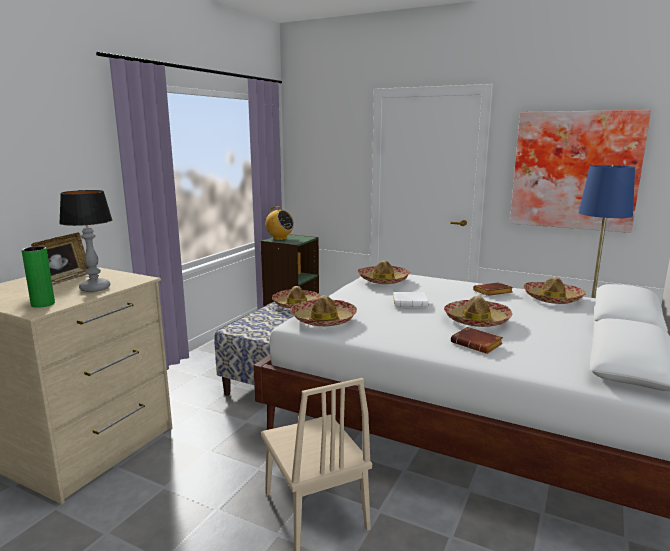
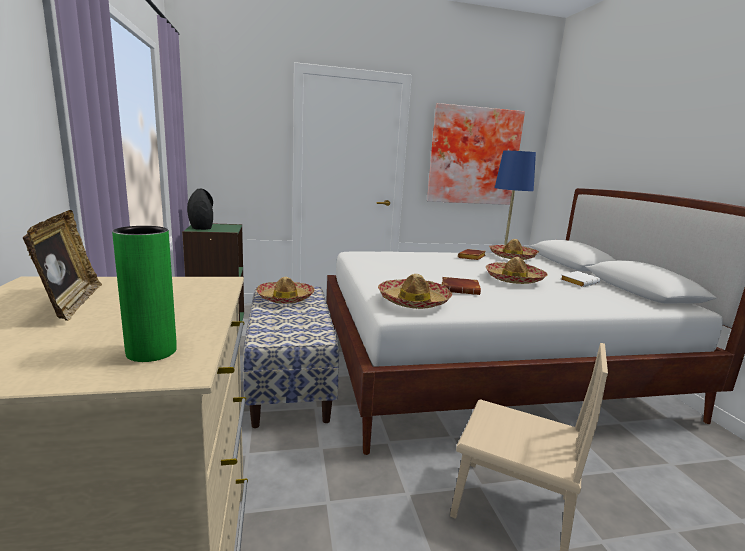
camera: 40 degrees left, 0 degrees up
(94, 288) = (181, 307): table lamp -> none
(279, 238) = (201, 228): radio -> black vase
(383, 280) = (379, 258): hat -> none
(411, 303) = (442, 274): white book -> white book (578, 282)
(478, 344) = (557, 297): brown book -> brown book (461, 289)

